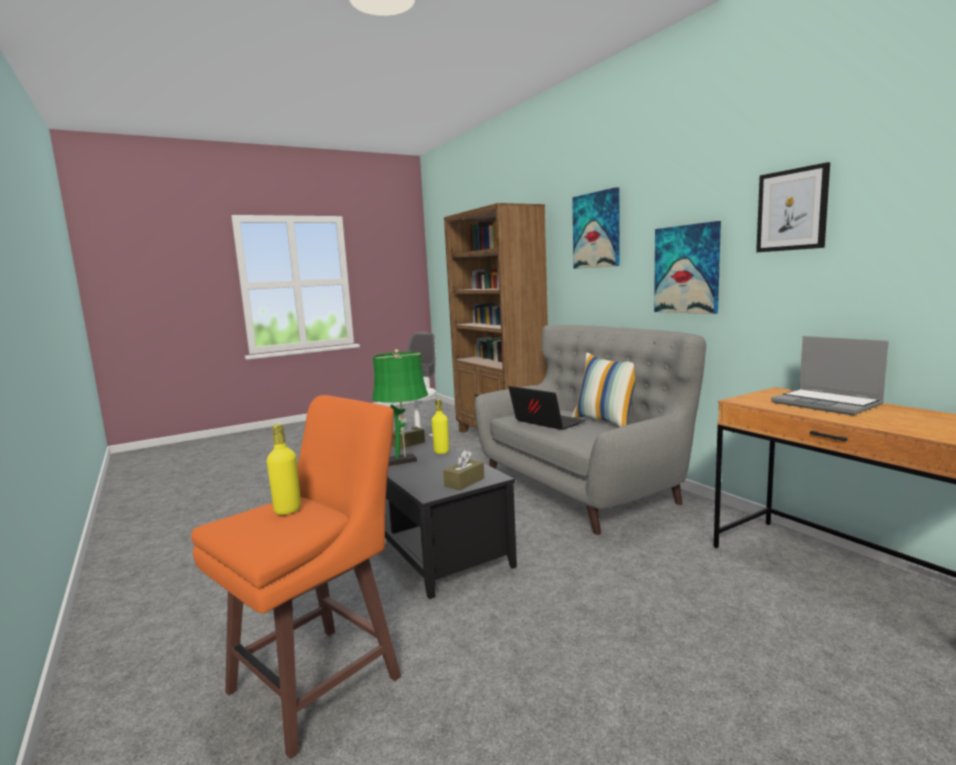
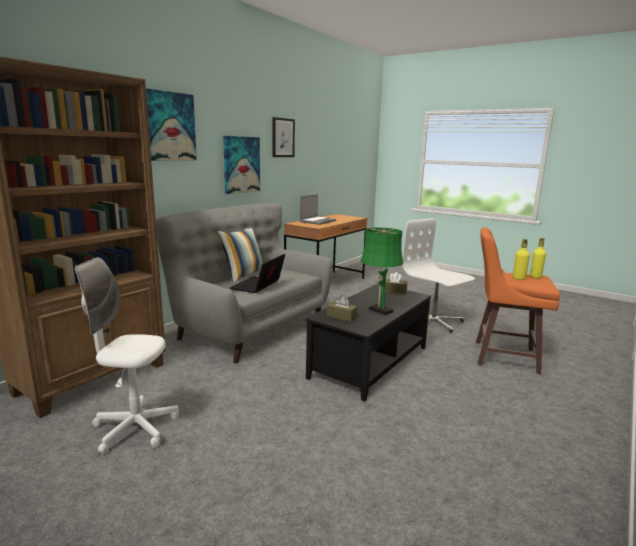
camera: 115 degrees left, 5 degrees up
(441, 452) = (350, 303): yellow bottle -> yellow bottle (535, 277)
(541, 662) = (433, 321): none -> white office chair

